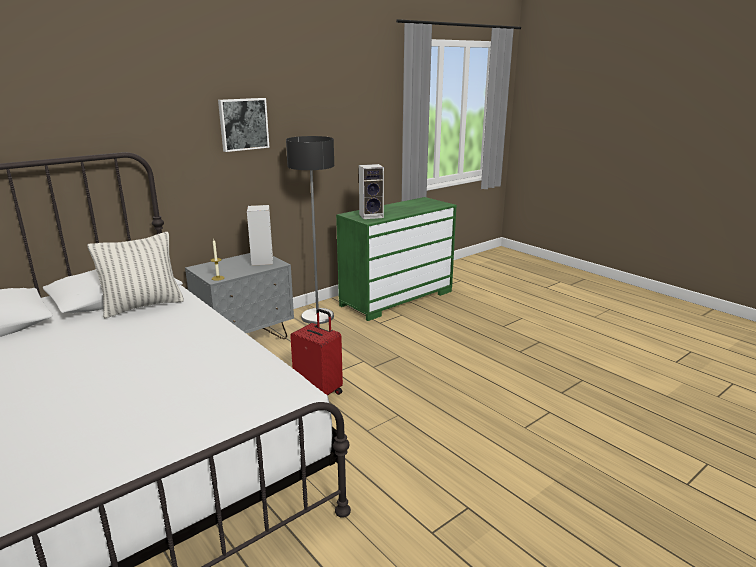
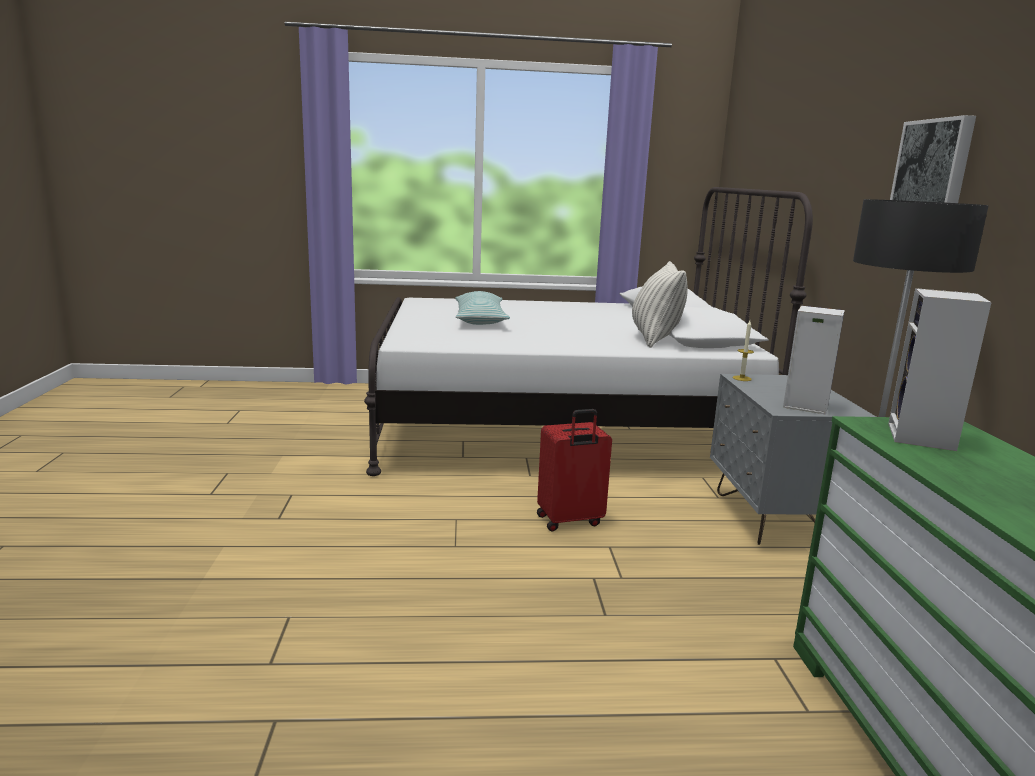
camera: 125 degrees right, 5 degrees down
(117, 402) = (480, 319): none -> pillow

